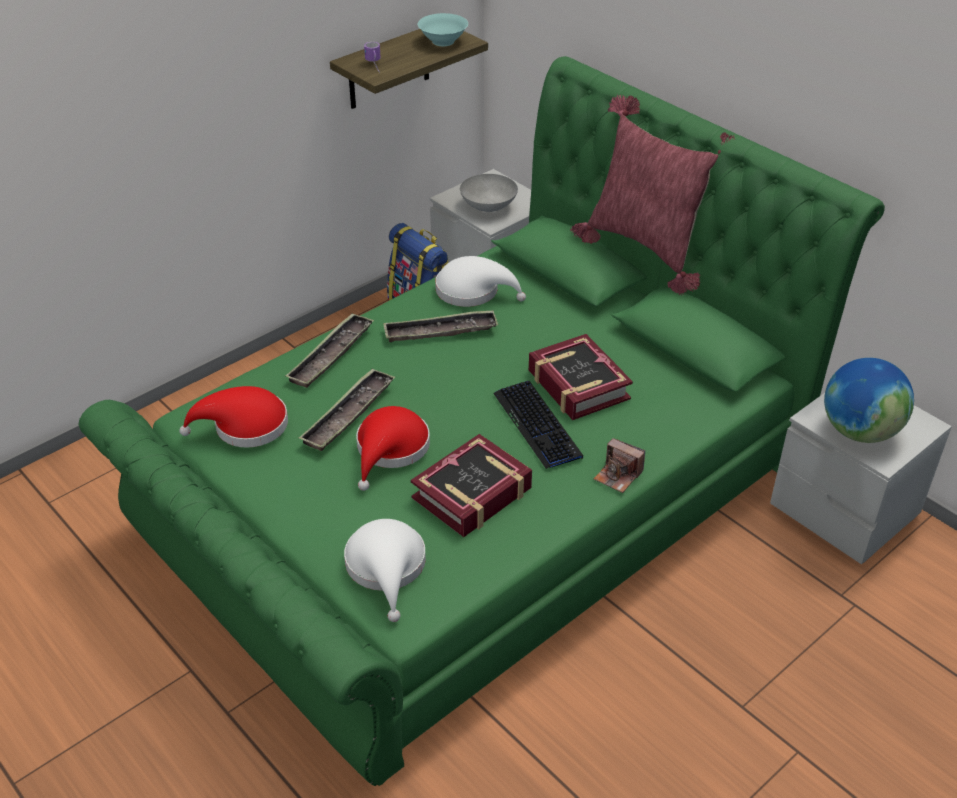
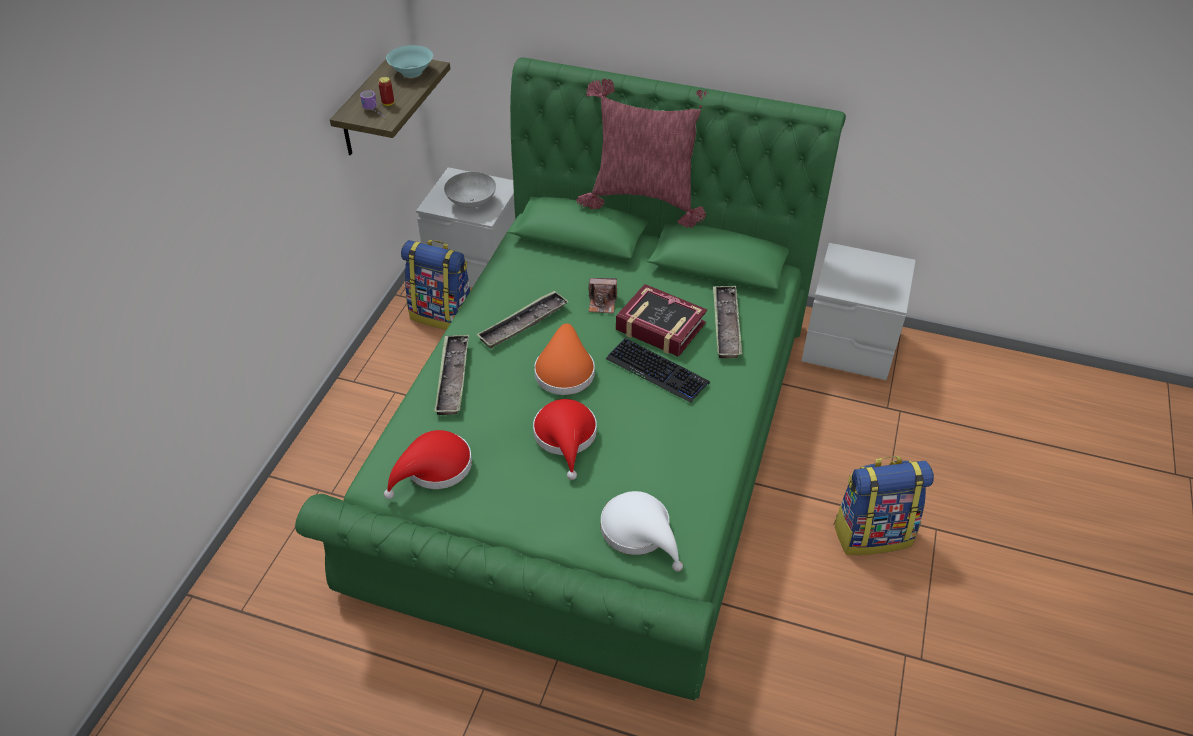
camera: 30 degrees left, 5 degrees up
(348, 414) = (510, 422): tray -> tray (726, 325)
(394, 62) = (388, 103): none -> can
(442, 388) = (564, 370): none -> orange hat
(472, 291) = (520, 280): white hat -> none
(472, 494) = (654, 445): book -> none
(618, 475) = (742, 386): camera -> camera (602, 303)
(713, 719) = (872, 533): none -> backpack
(859, 431) = (864, 286): globe -> none

